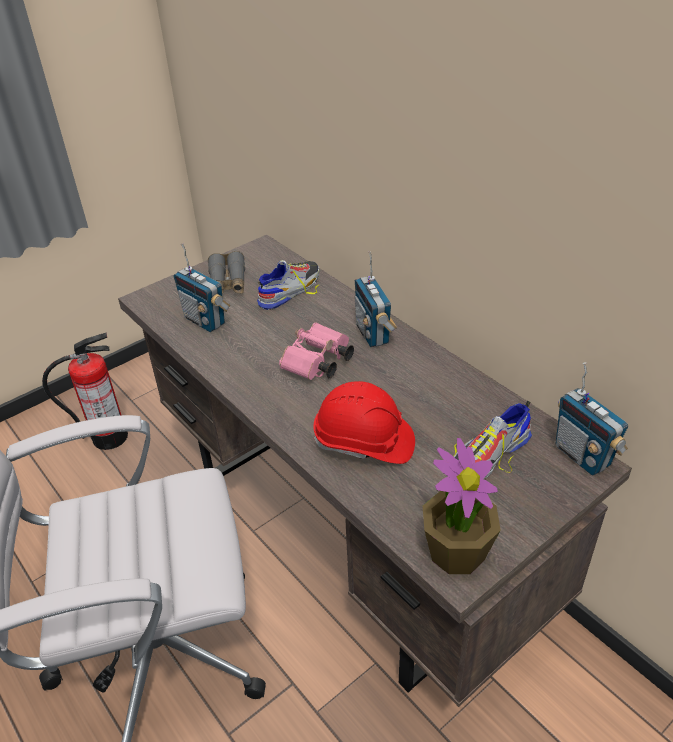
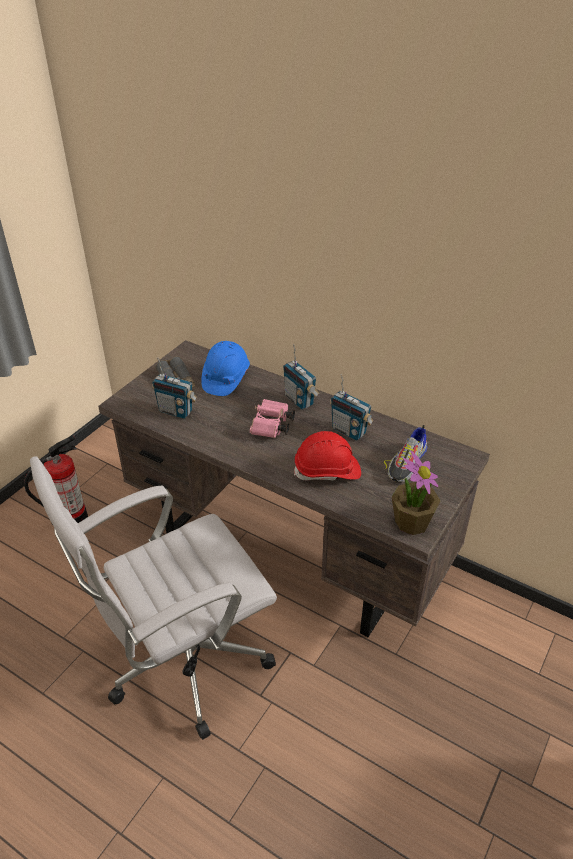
camera: 20 degrees left, 0 degrees up
(290, 290) = (225, 379): shoe -> blue hard hat
(582, 456) = (460, 452): radio -> radio (349, 431)

